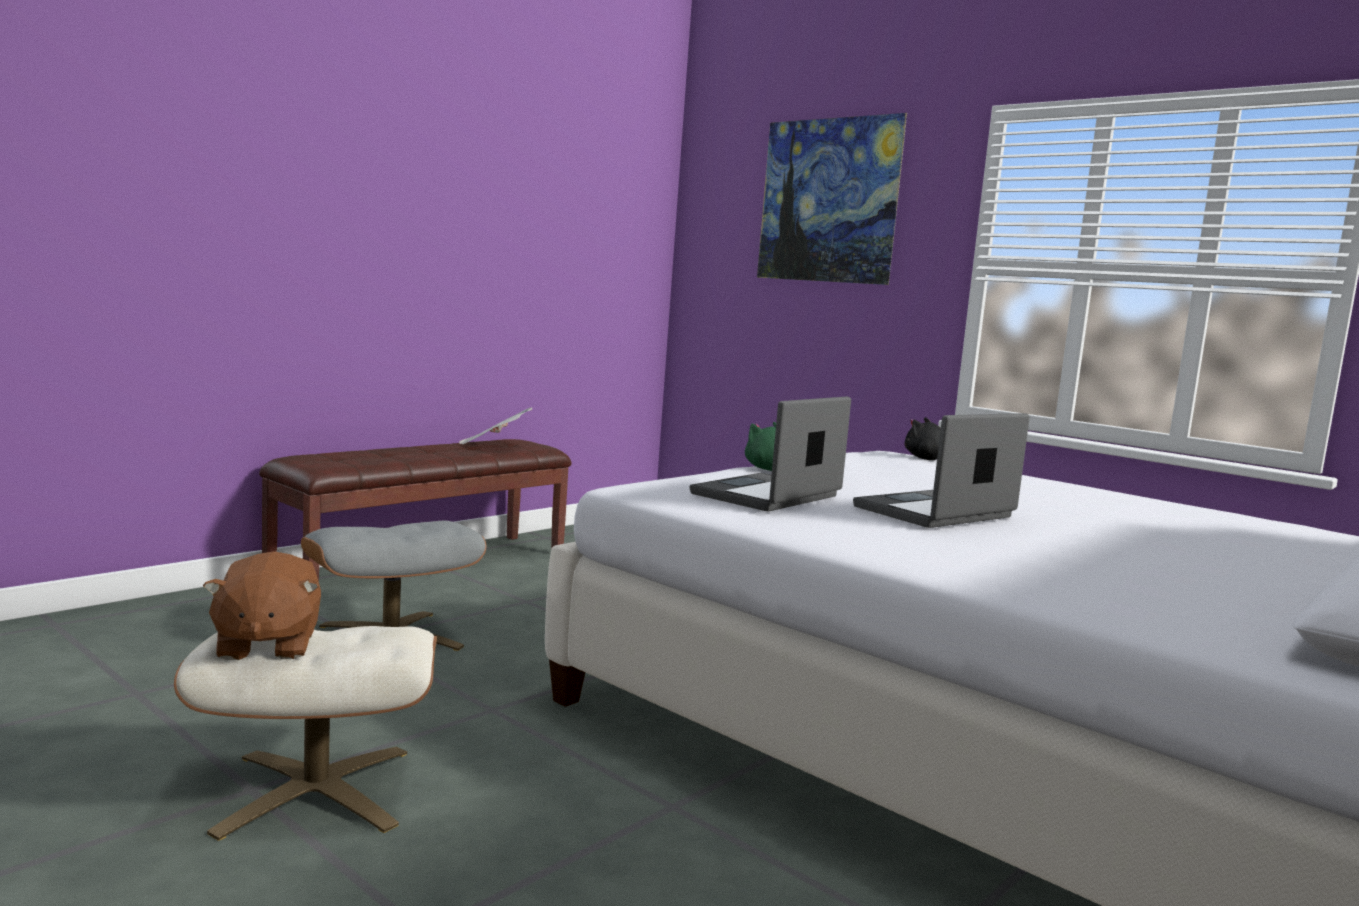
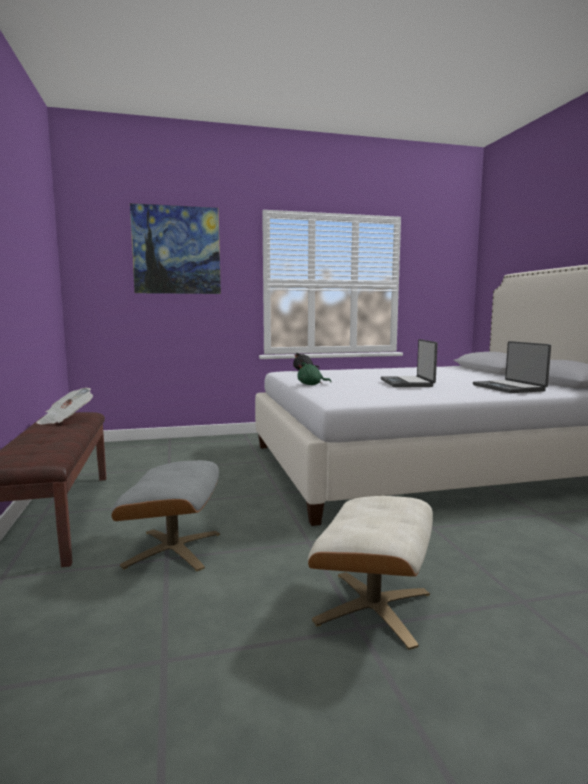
camera: 55 degrees left, 0 degrees up
(266, 645) = (385, 529): brown plush toy -> none
(768, 496) = (369, 391): laptop -> laptop (509, 388)

